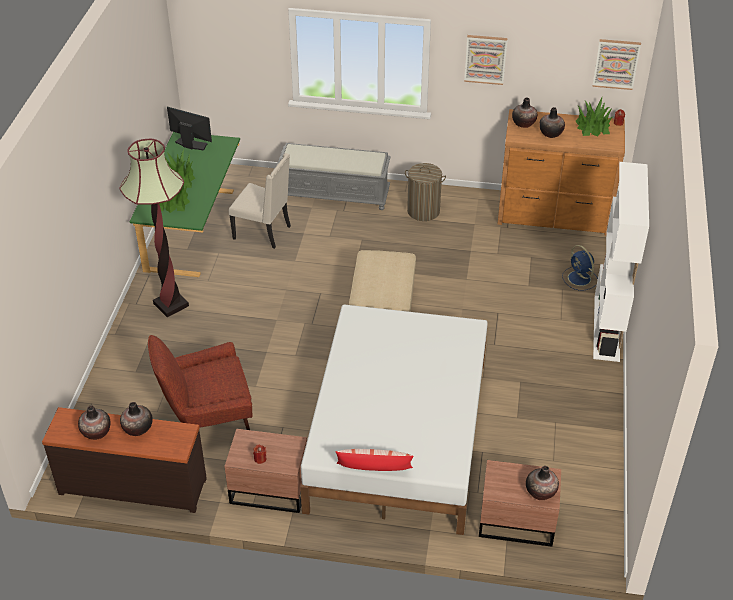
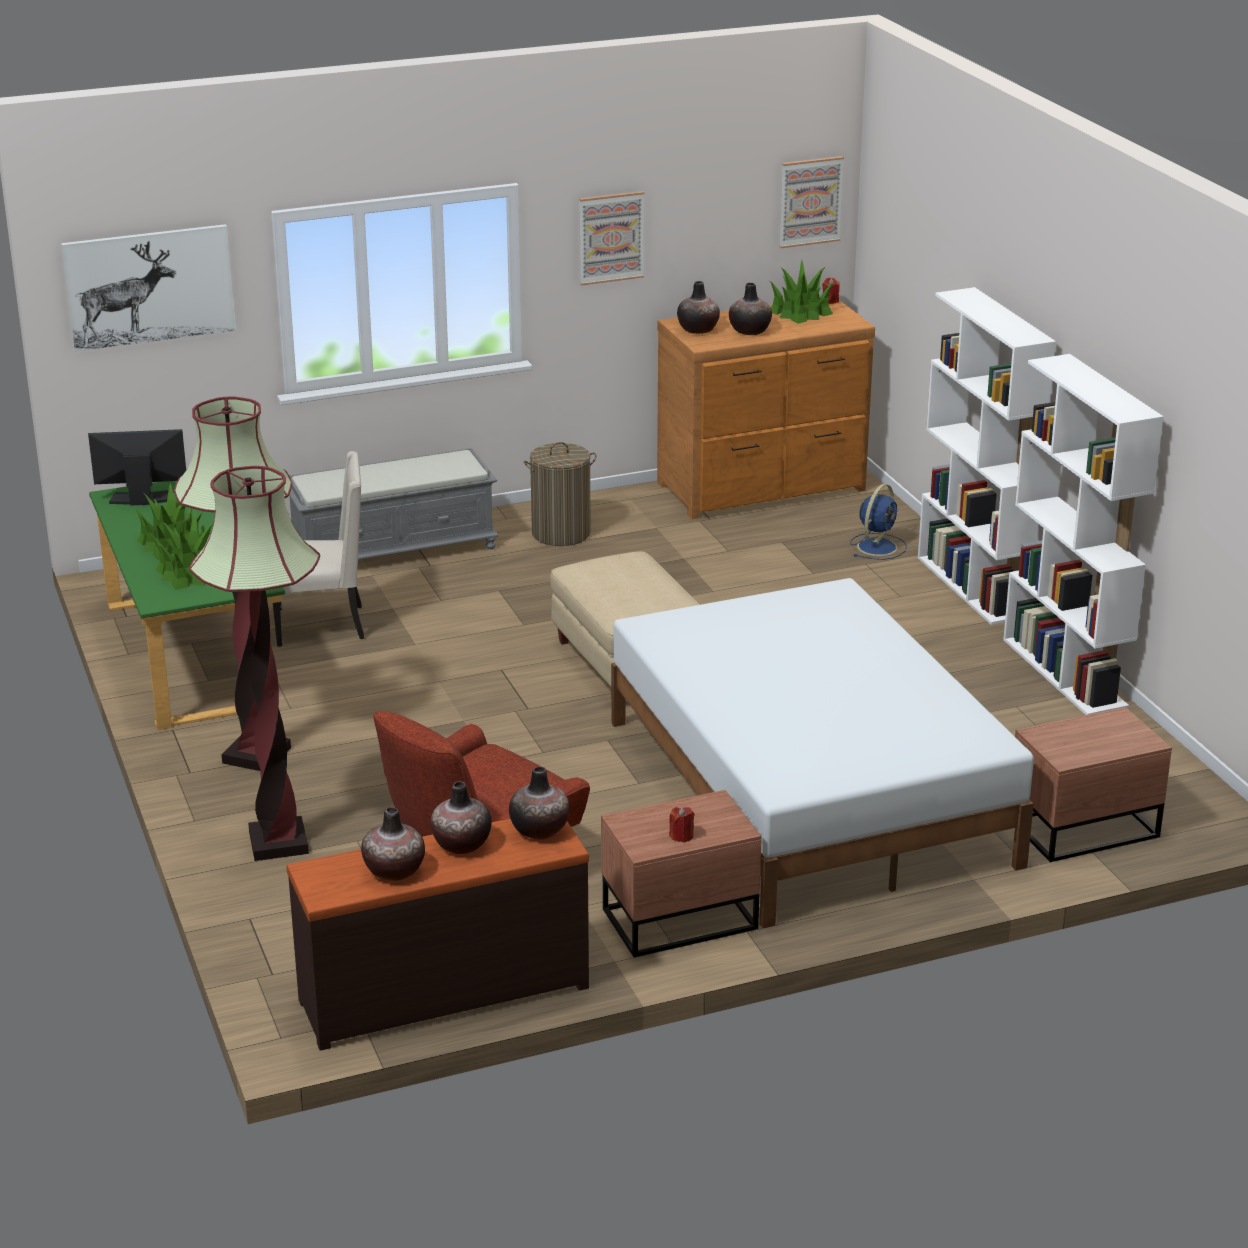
camera: 30 degrees left, 15 degrees down
(138, 362) = (278, 842): none -> floor lamp
(222, 33) = (149, 287): none -> picture
(374, 470) = (883, 779): pillow -> none
(541, 492) = (1127, 738): vase -> vase (540, 830)
(580, 279) = (878, 546): blue fan -> blue fan turned 90 degrees counterclockwise
(603, 410) = (1065, 673): none -> white bookcase

